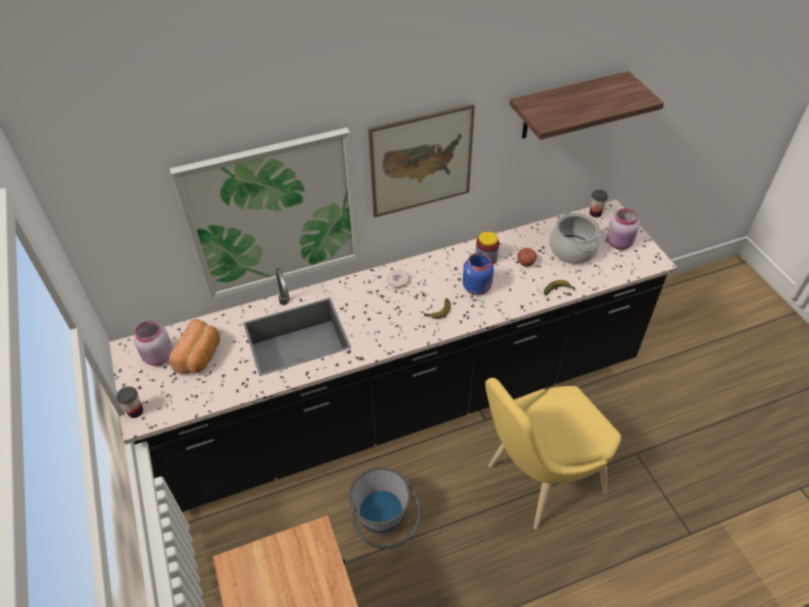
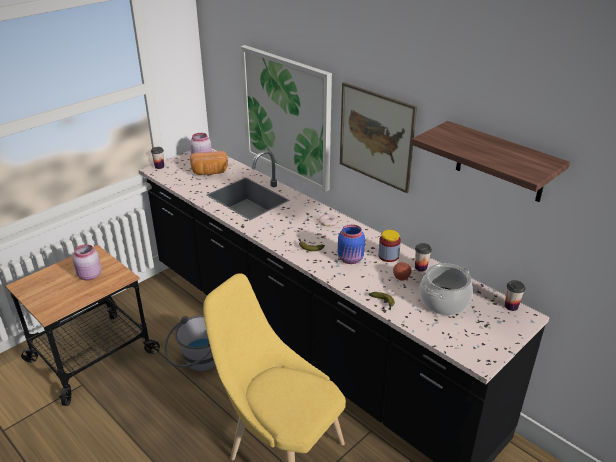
camera: 65 degrees right, 15 degrees down
(516, 244) = (421, 267): none -> cup
(619, 243) = (482, 330): pink jar -> pink jar (89, 276)

